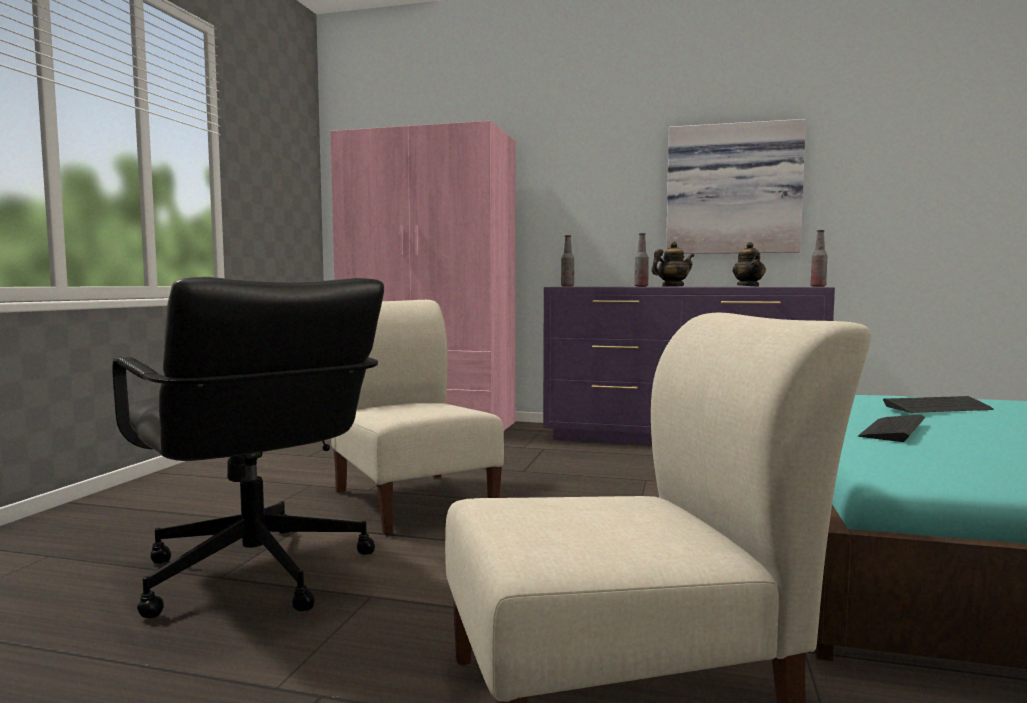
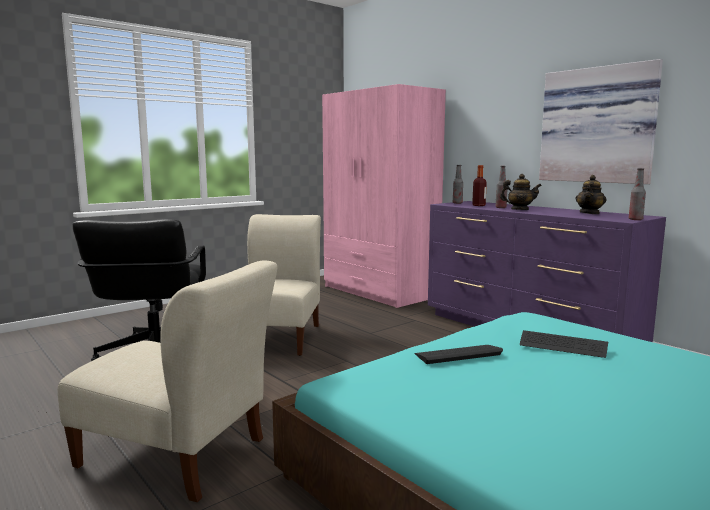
camera: 35 degrees right, 5 degrees up
(605, 286) = (478, 205): none -> bottle

